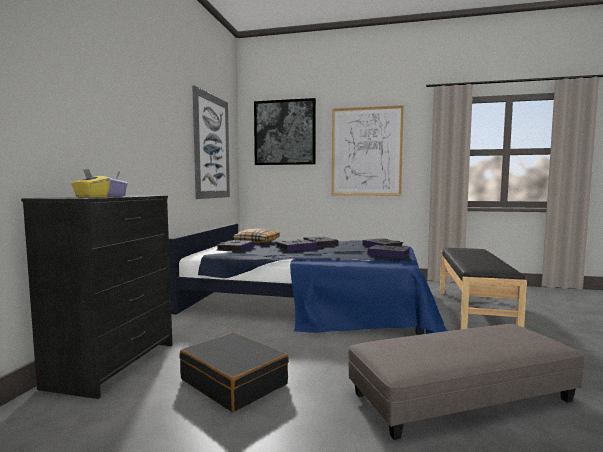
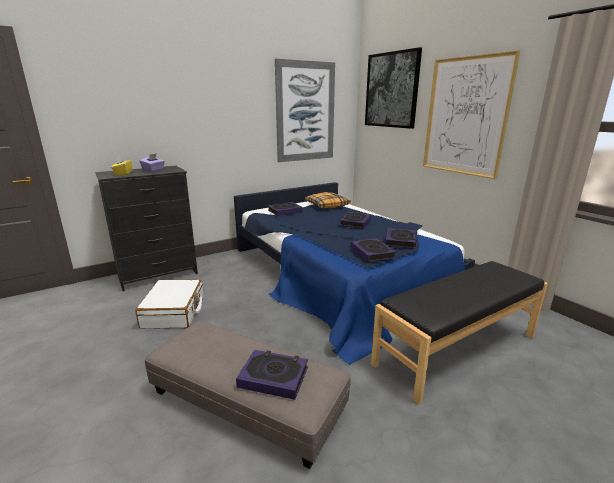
camera: 45 degrees right, 15 degrees up
(234, 382) = (174, 312): black suitcase -> white suitcase
(296, 248) = (321, 222): book -> book (273, 377)

